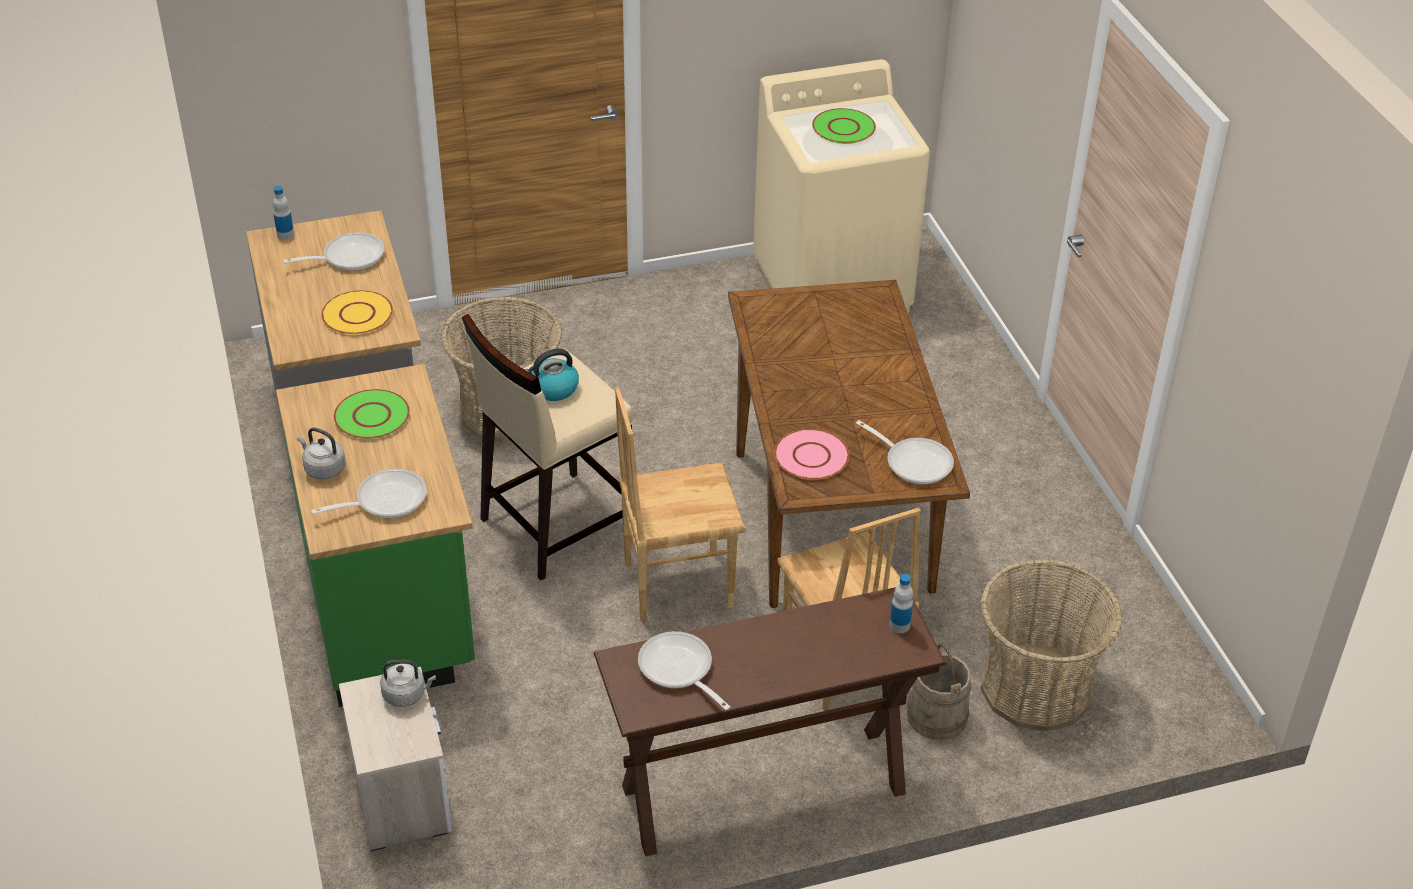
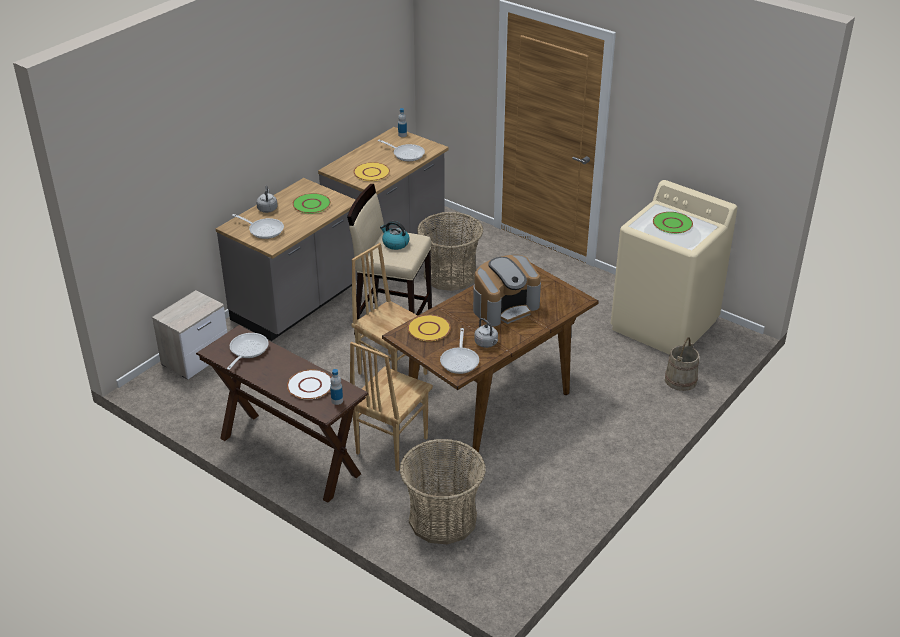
camera: 55 degrees right, 5 degrees down
(391, 607) = (297, 305): green counter -> grey counter
(406, 695) = (204, 308): grey kettle -> grey kettle (487, 343)
(811, 456) = (429, 329): pink plate -> yellow plate
(830, 363) = (505, 307): none -> coffee machine
(836, 637) = (310, 385): none -> white plate
(937, 716) = (389, 492): beige bucket -> beige bucket (681, 380)

